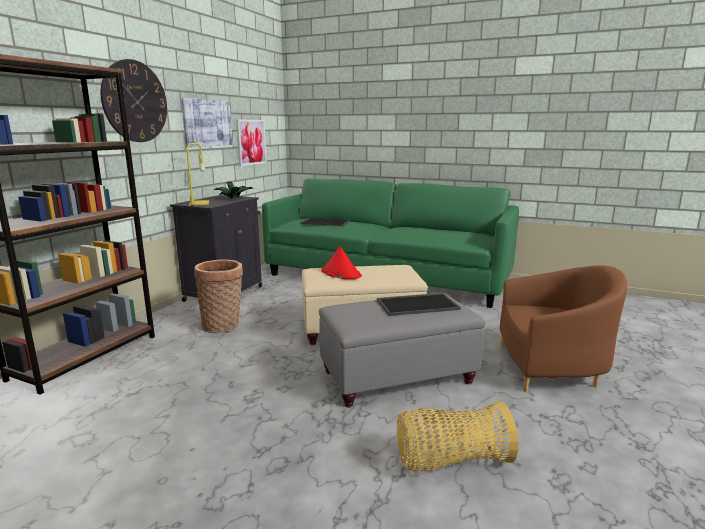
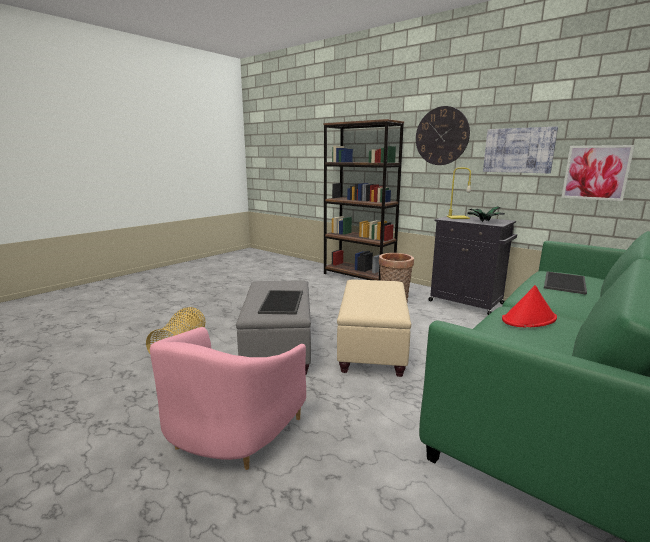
camera: 105 degrees right, 0 degrees up
(340, 273) = (378, 289): red hat -> red hat (529, 319)
(551, 368) = (231, 433): brown armchair -> pink armchair

